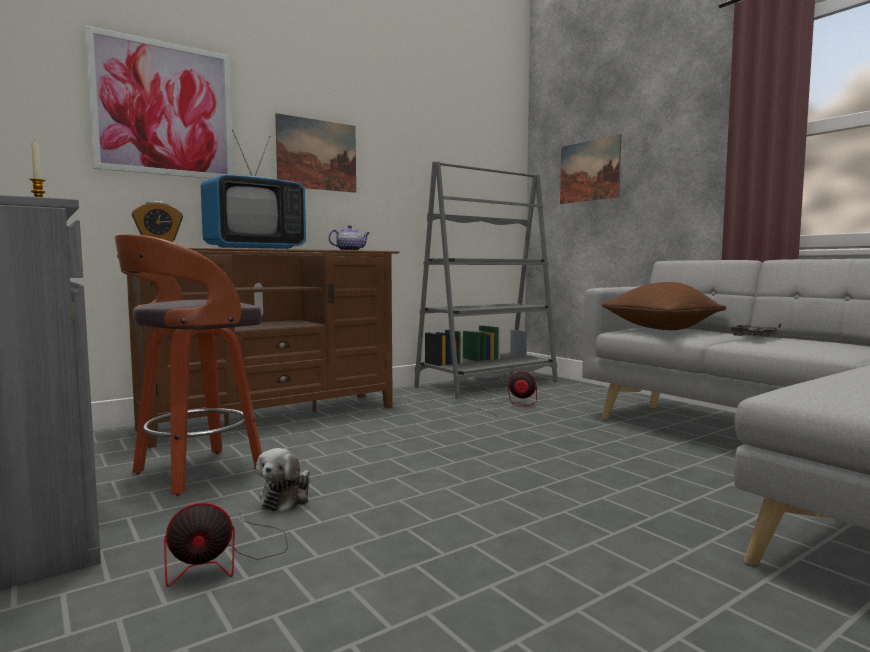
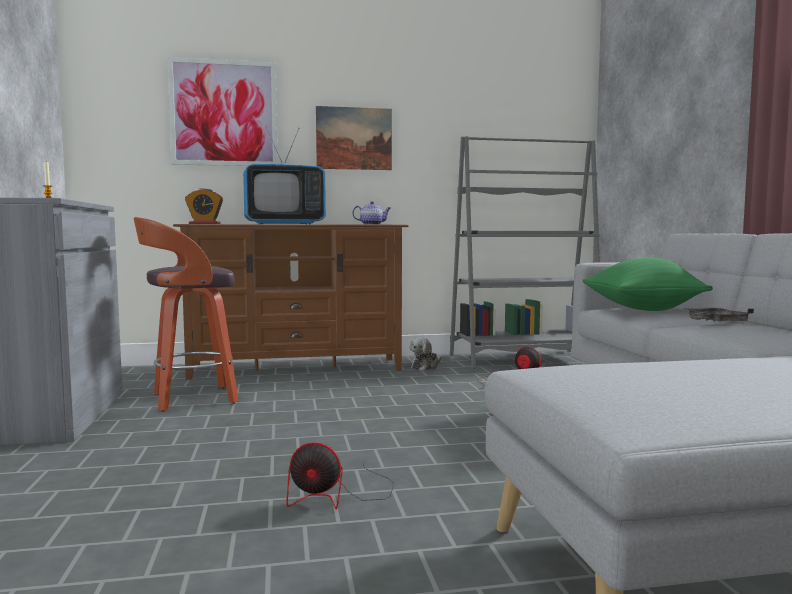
camera: 25 degrees right, 0 degrees up
(225, 559) = (137, 452): fan -> fan (338, 495)
(286, 498) = (223, 424): plush toy -> plush toy (425, 366)
(589, 171) = (644, 133): picture -> none
(661, 330) = (642, 310): brown pillow -> green pillow

